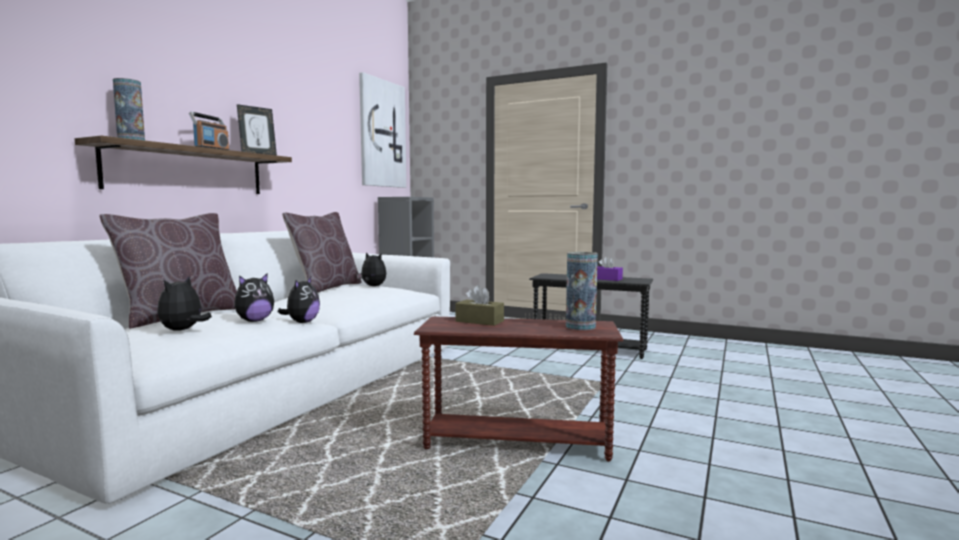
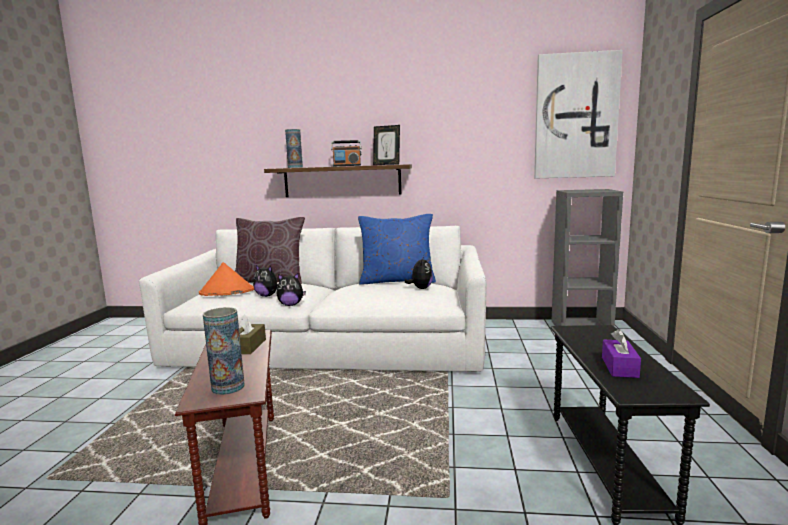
camera: 70 degrees right, 5 degrees up
(183, 330) = (227, 291): plush toy -> orange hat
(326, 288) = (397, 281): brown pillow -> blue pillow

